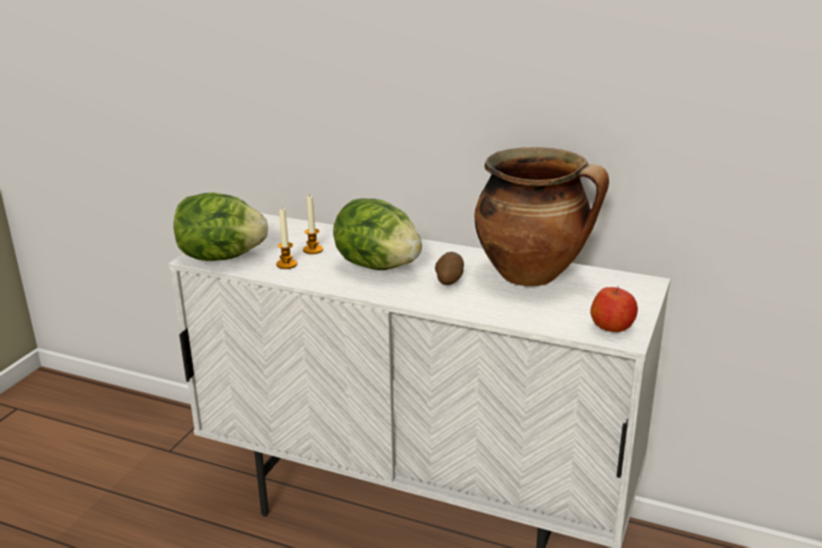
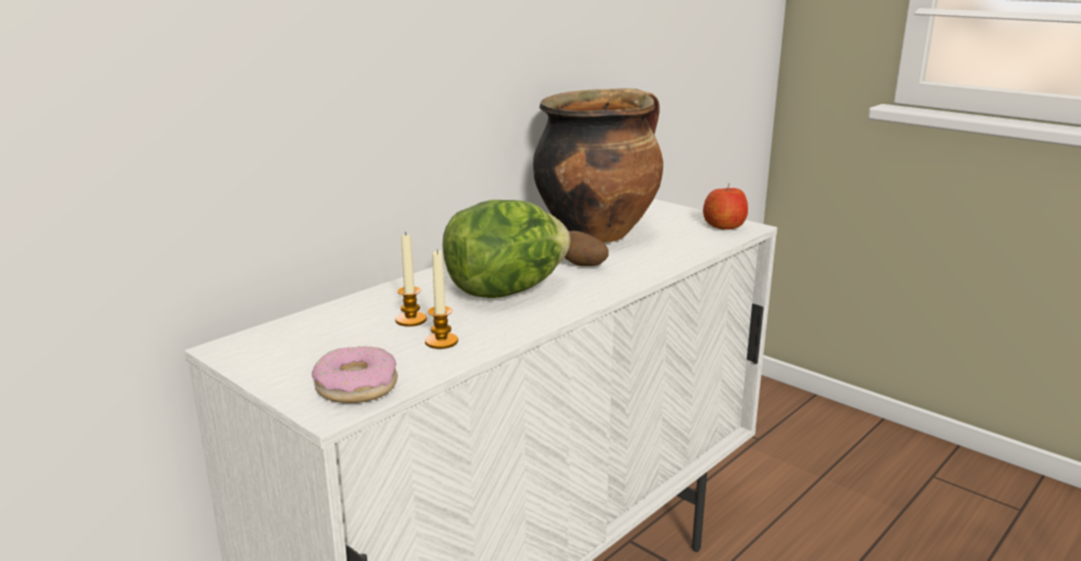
camera: 70 degrees left, 5 degrees down
(221, 257) = (357, 386): lettuce -> donut

